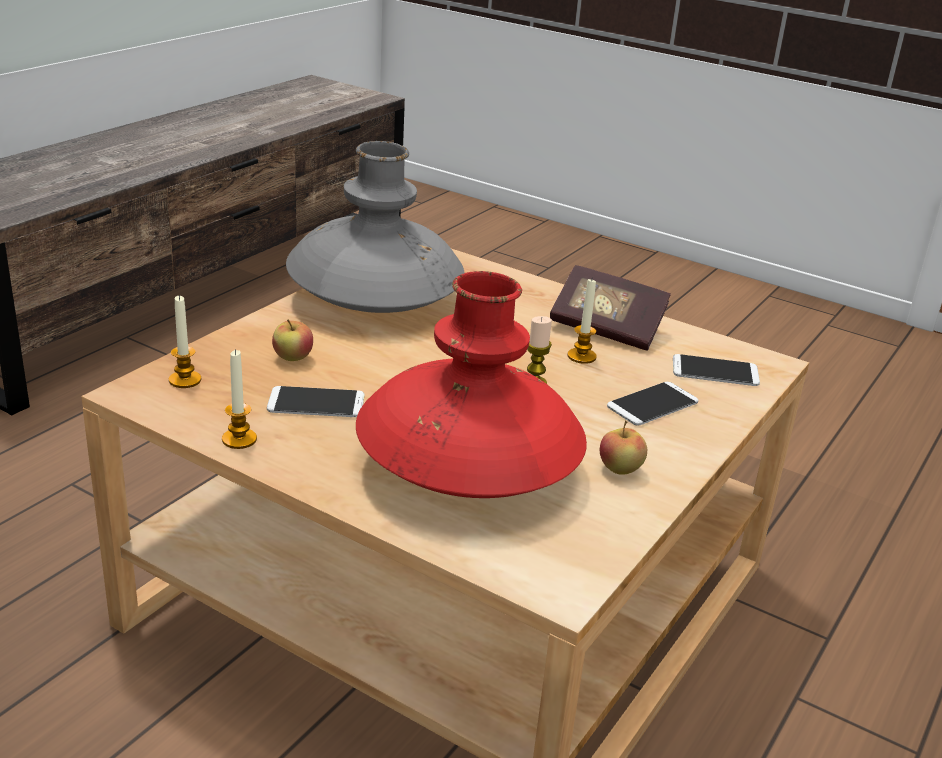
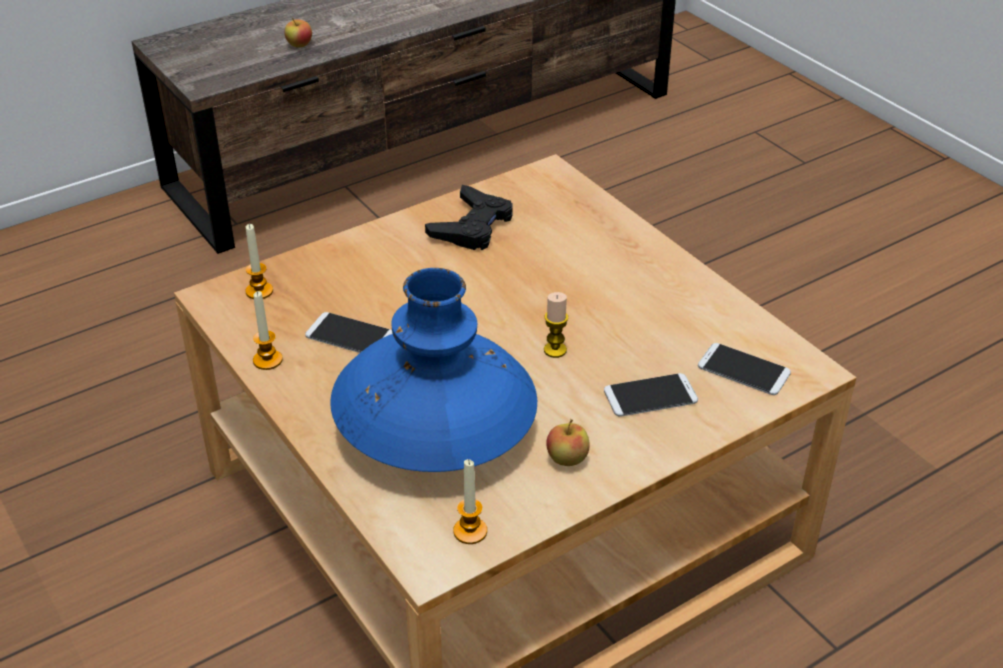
camera: 25 degrees right, 10 degrees up
(293, 358) = (359, 283): apple -> apple (299, 45)
(375, 298) = (472, 226): grey vase -> black game controller
(469, 467) = (435, 427): red vase -> blue vase
(581, 356) = (621, 328): candle -> candle (470, 531)
(606, 328) = (671, 299): book -> none

